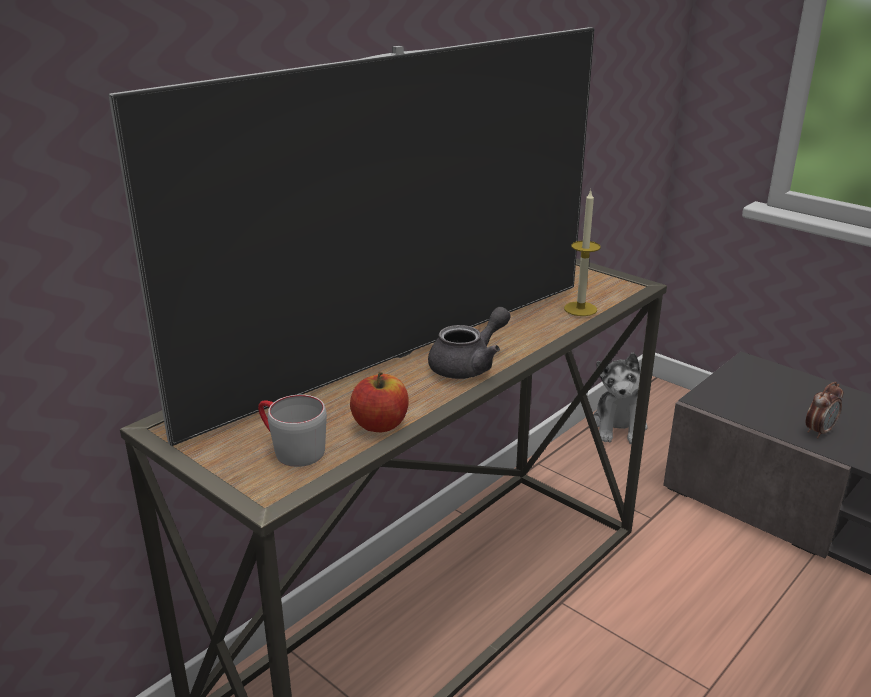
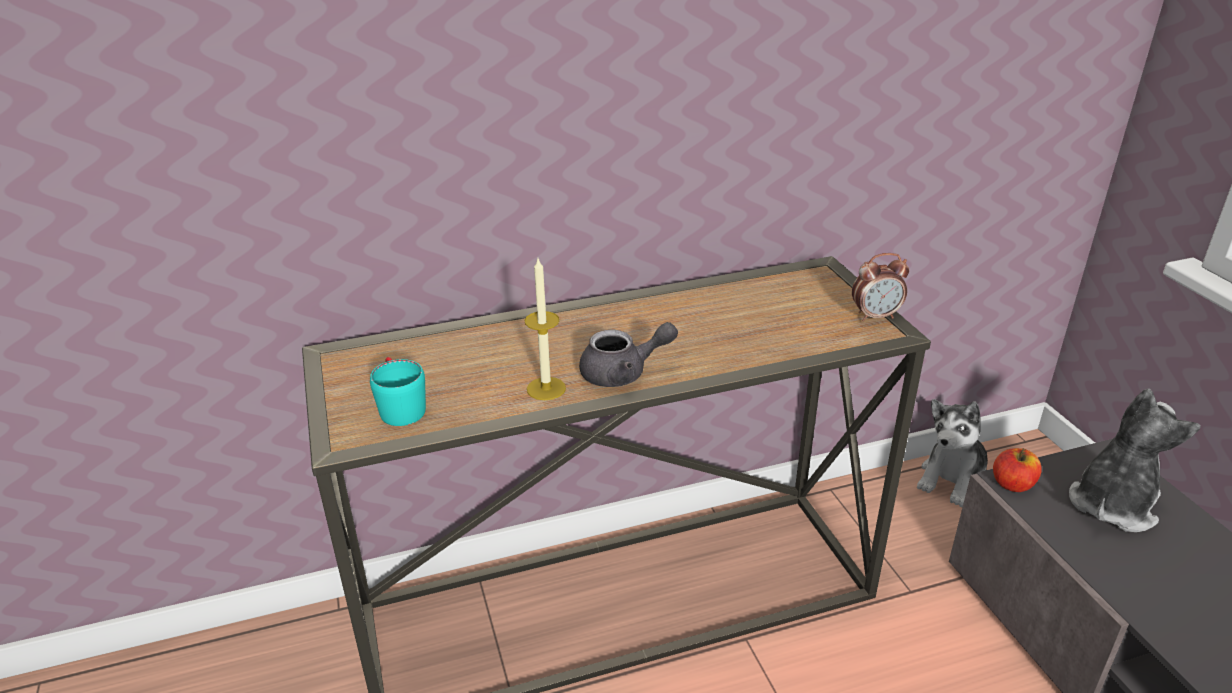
camera: 30 degrees right, 5 degrees up
(290, 449) = (399, 406): grey mug -> turquoise mug
(380, 424) = (487, 408): apple -> apple (1012, 484)
(401, 354) = (576, 343): television -> none
(580, 309) = (799, 343): candle -> candle (546, 388)
(777, 393) = (1112, 504): none -> plush toy
(819, 431) = (1125, 567): alarm clock -> alarm clock (875, 316)

